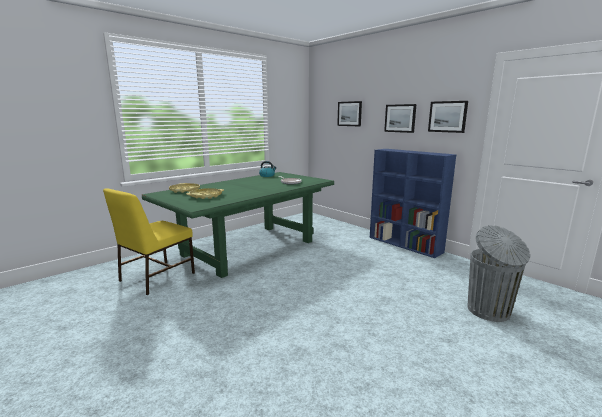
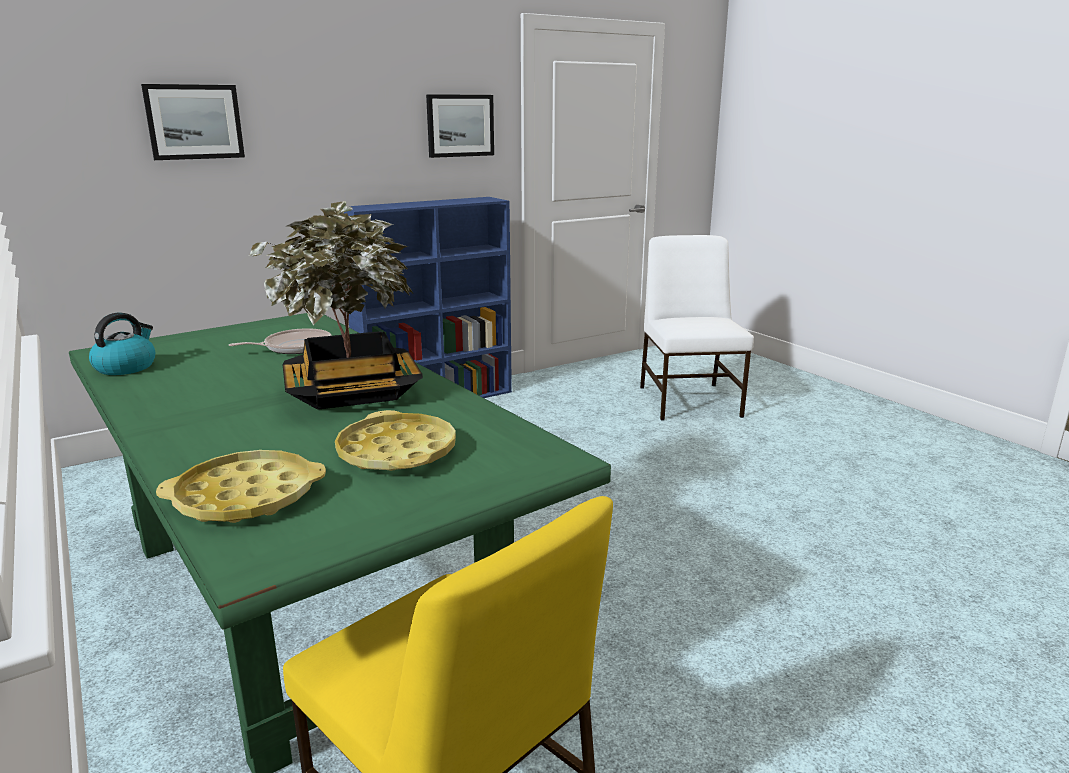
camera: 80 degrees left, 5 degrees up
(251, 190) = (352, 391): none -> potted plant
(400, 118) = (359, 131): picture -> none
(489, 311) = (689, 400): grey trash can -> white chair

